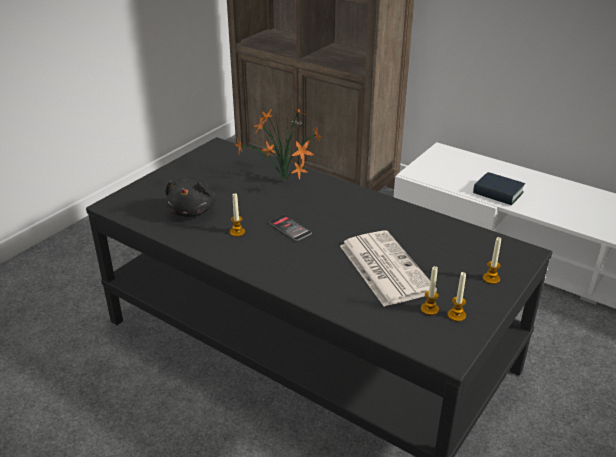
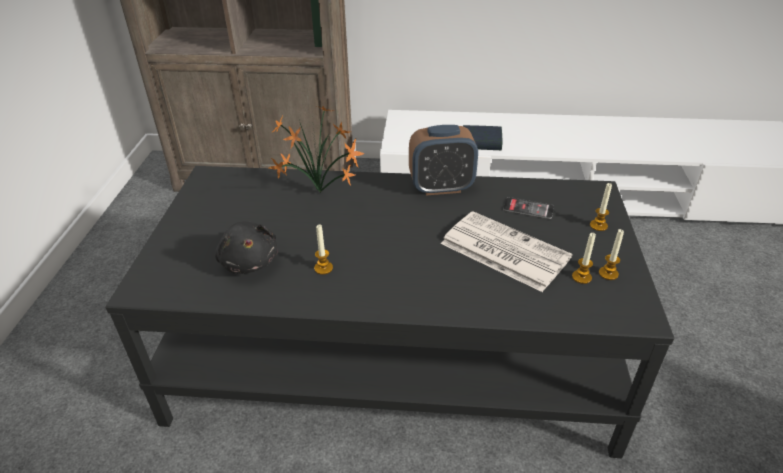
camera: 30 degrees left, 5 degrees up
(290, 228) = (375, 243): phone -> phone (528, 209)
(383, 206) = (441, 187): none -> alarm clock

